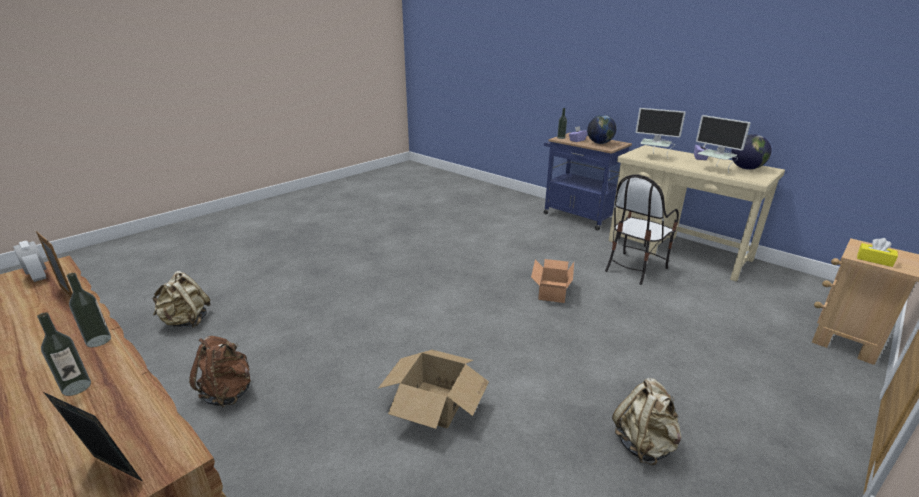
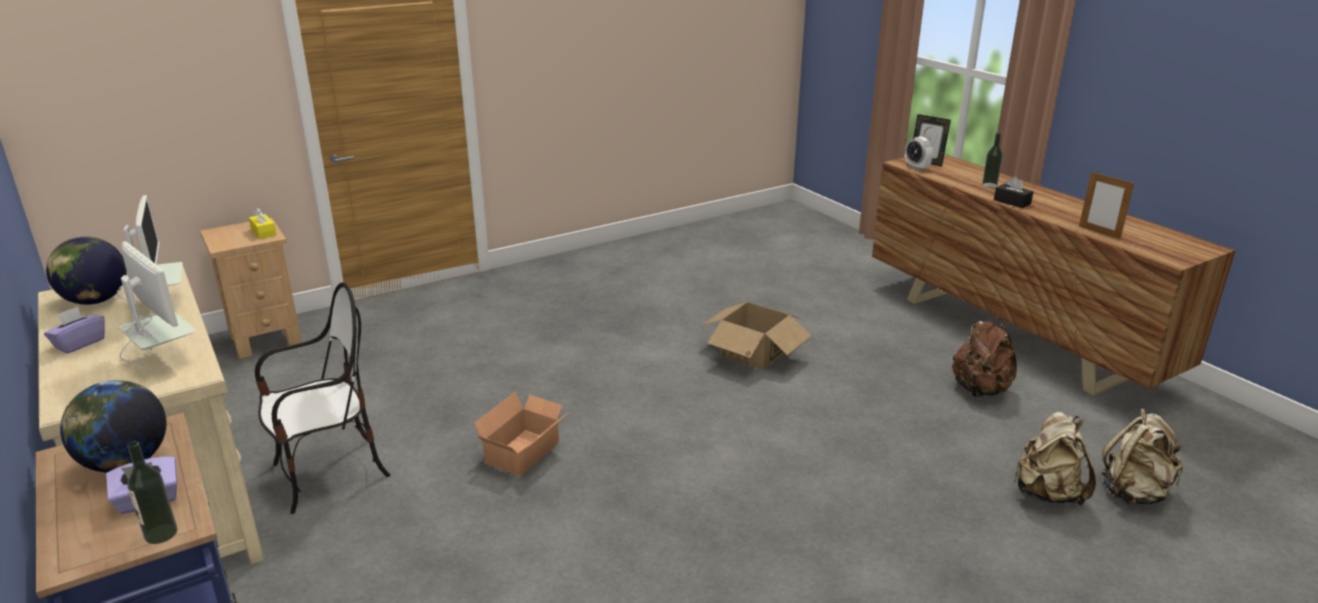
camera: 165 degrees left, 0 degrees up
(38, 276) = (1164, 250): alarm clock -> alarm clock (917, 167)
(99, 341) = (1012, 202): bottle -> black tissue box
(644, 443) = (585, 308): beige backpack -> beige backpack (1047, 493)

